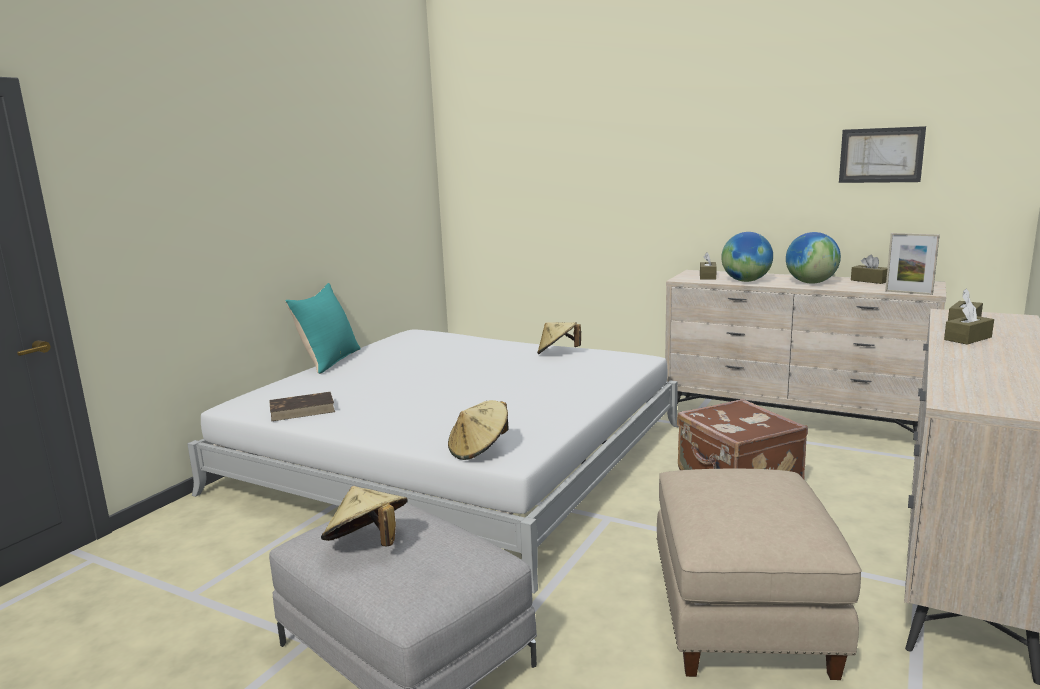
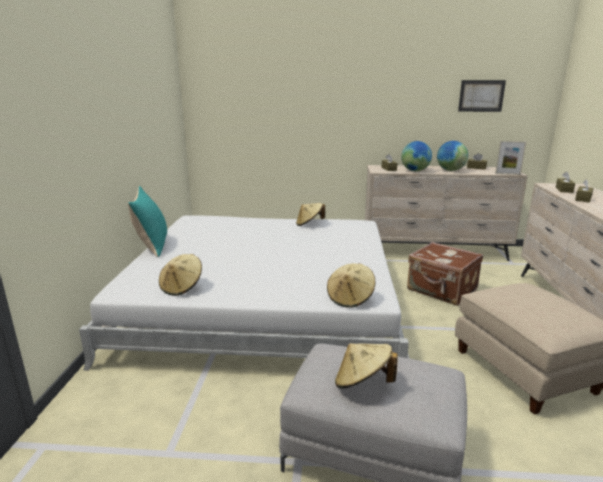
camera: 25 degrees left, 5 degrees up
(303, 409) = (182, 287): brown book -> beige hat

